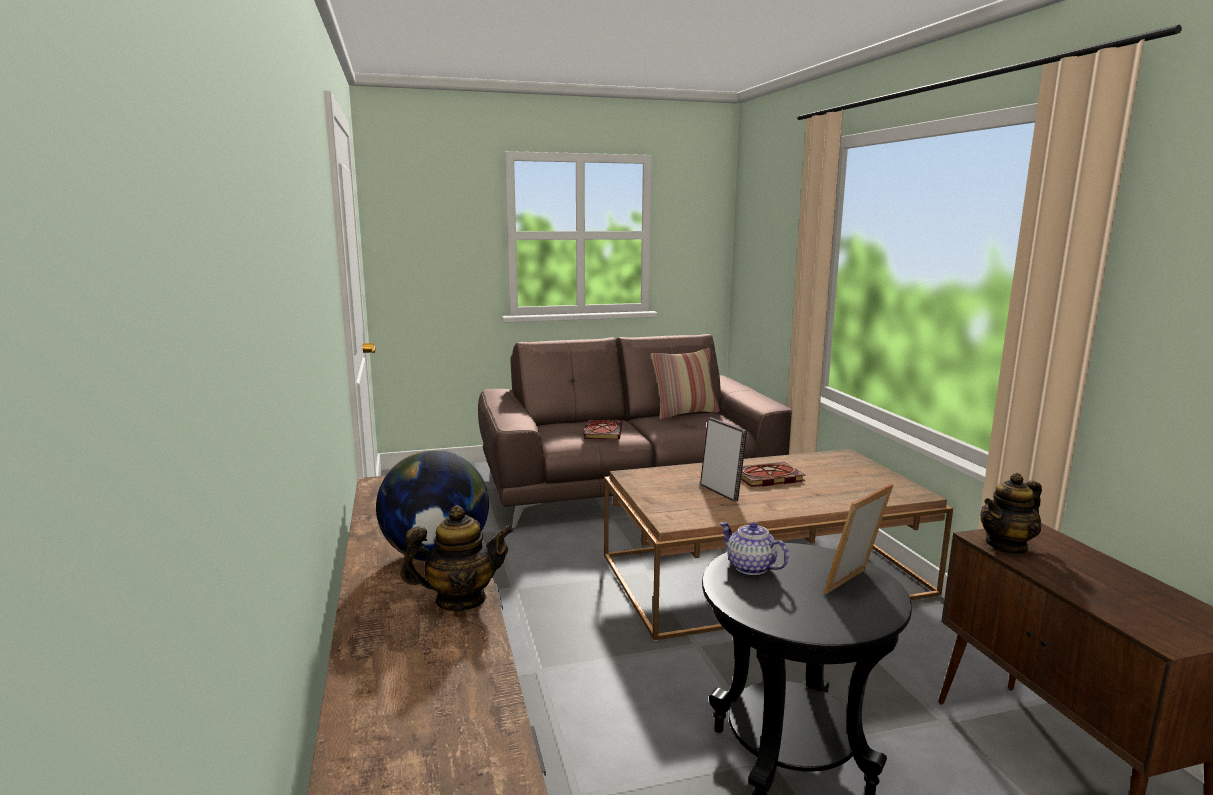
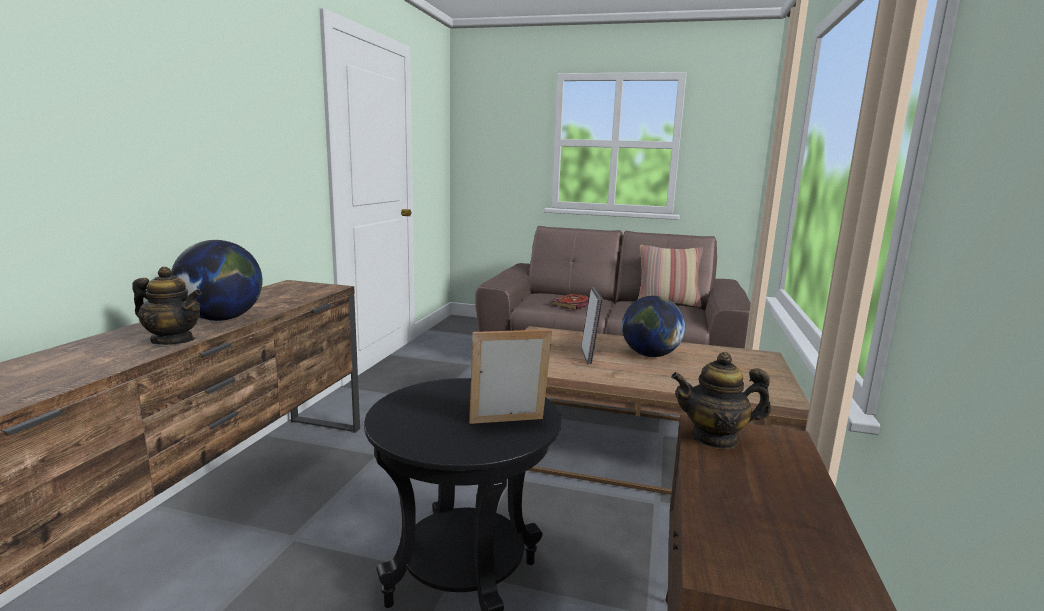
camera: 30 degrees right, 0 degrees up
(750, 567) = (451, 391): teapot -> none
(767, 478) = (650, 355): book -> globe

